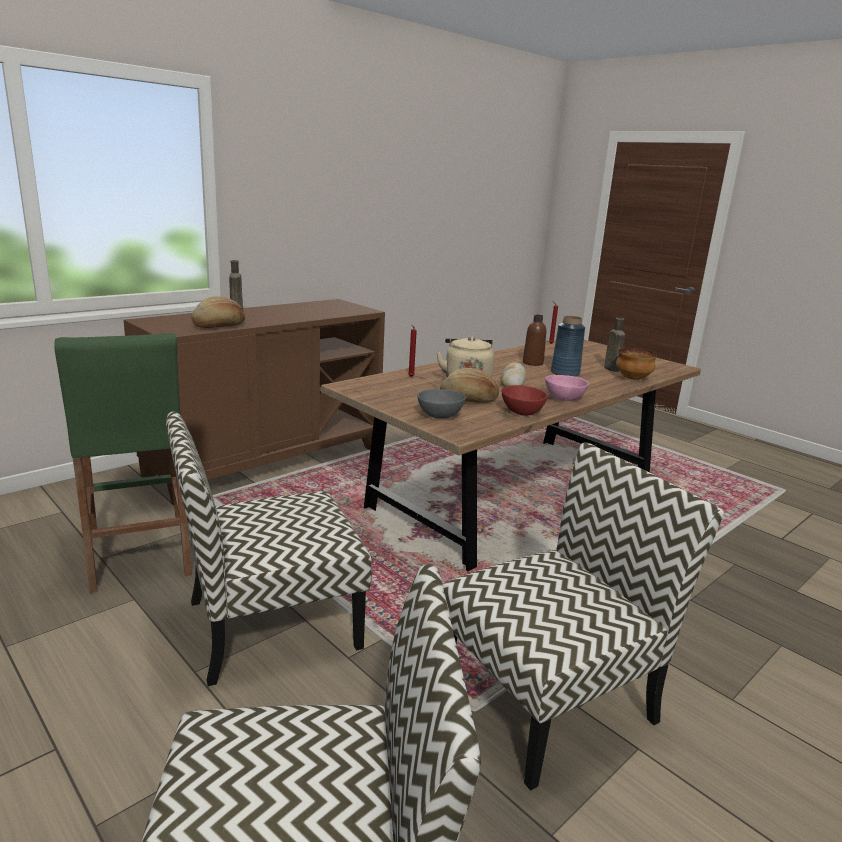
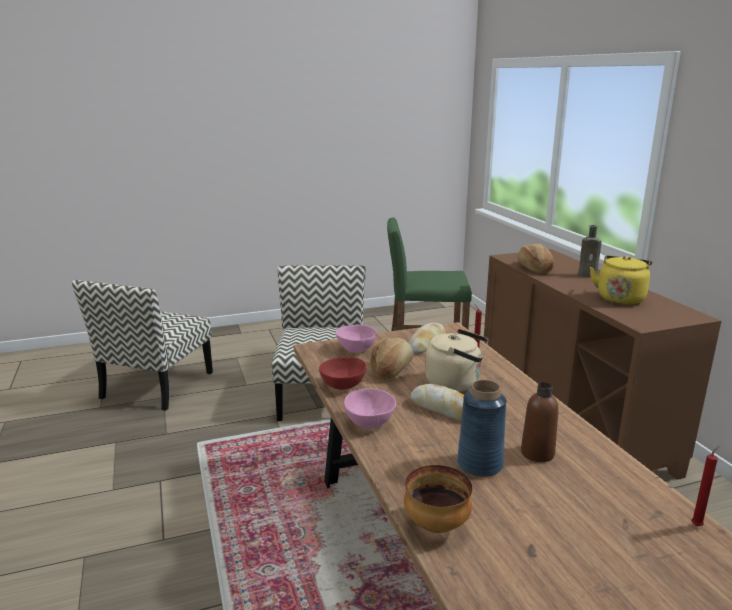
camera: 115 degrees right, 0 degrees up
(305, 311) = (620, 298): none -> yellow kettle
(395, 392) = (426, 344): none -> bread
(440, 416) = (355, 349): grey bowl -> pink bowl
(549, 698) = (177, 472): chair -> none
(611, 368) = (503, 528): brown bottle -> none

